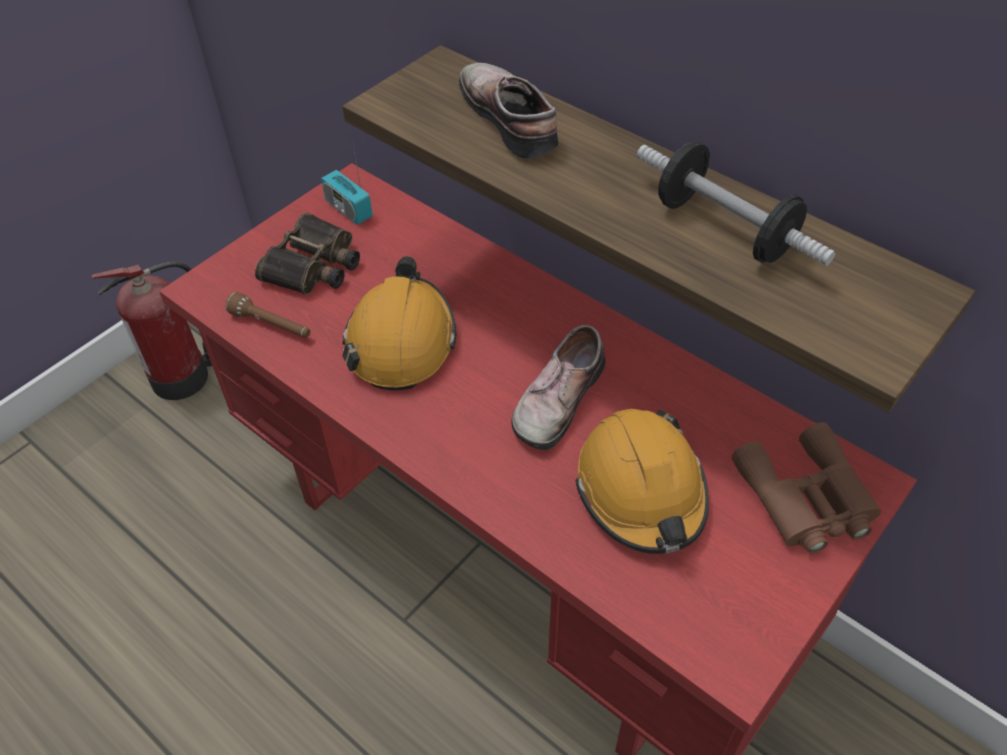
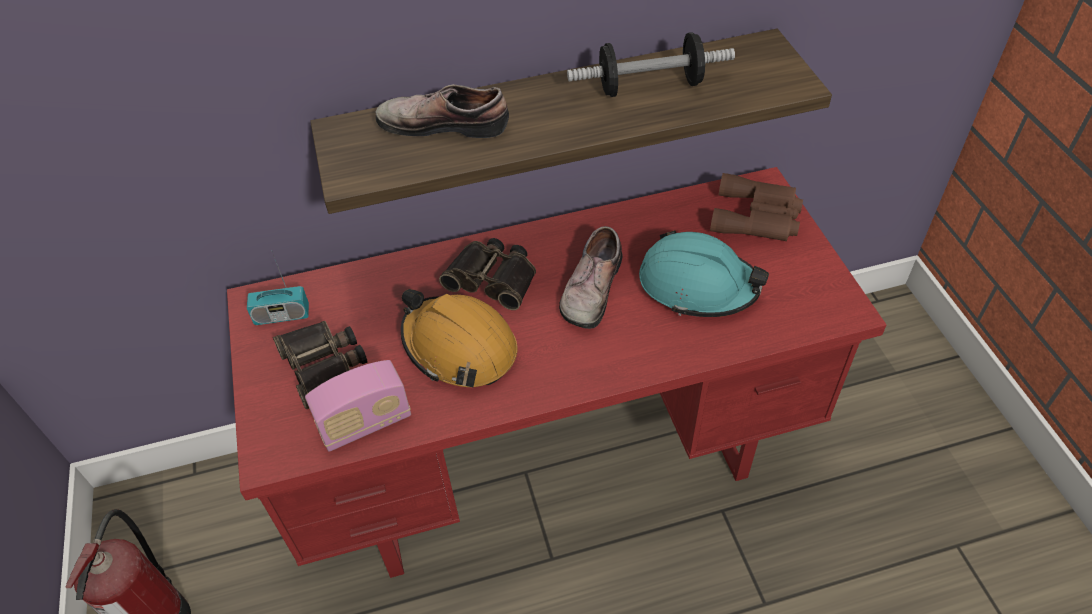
camera: 55 degrees left, 0 degrees up
(272, 325) = (365, 423): brown flashlight -> radio
(506, 319) = (494, 278): none -> binoculars
(555, 398) = (589, 288): shoe -> shoe turned 45 degrees clockwise
(641, 491) = (698, 285): orange hard hat -> turquoise hard hat

